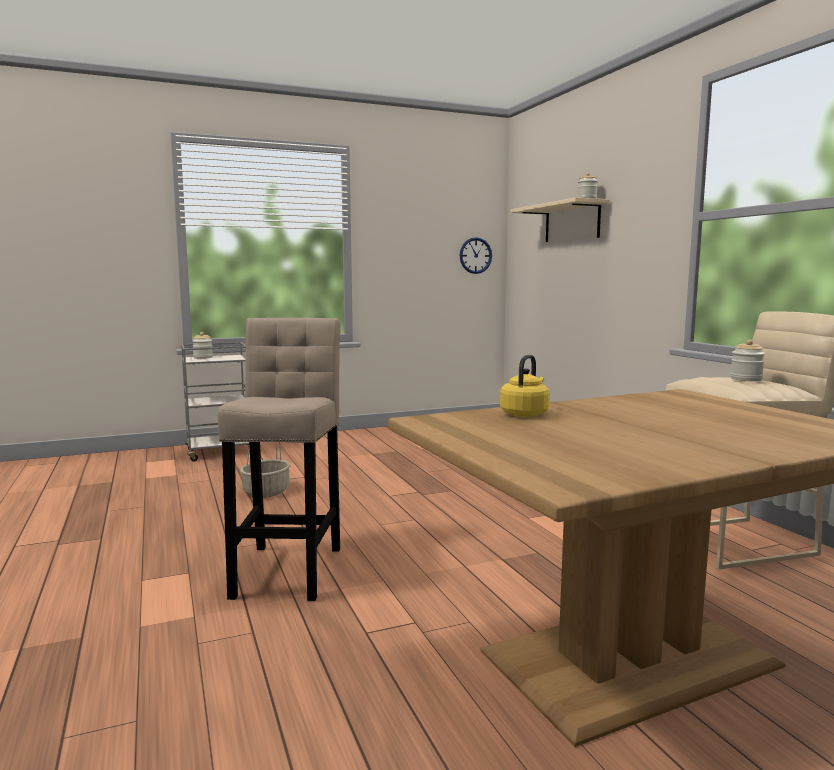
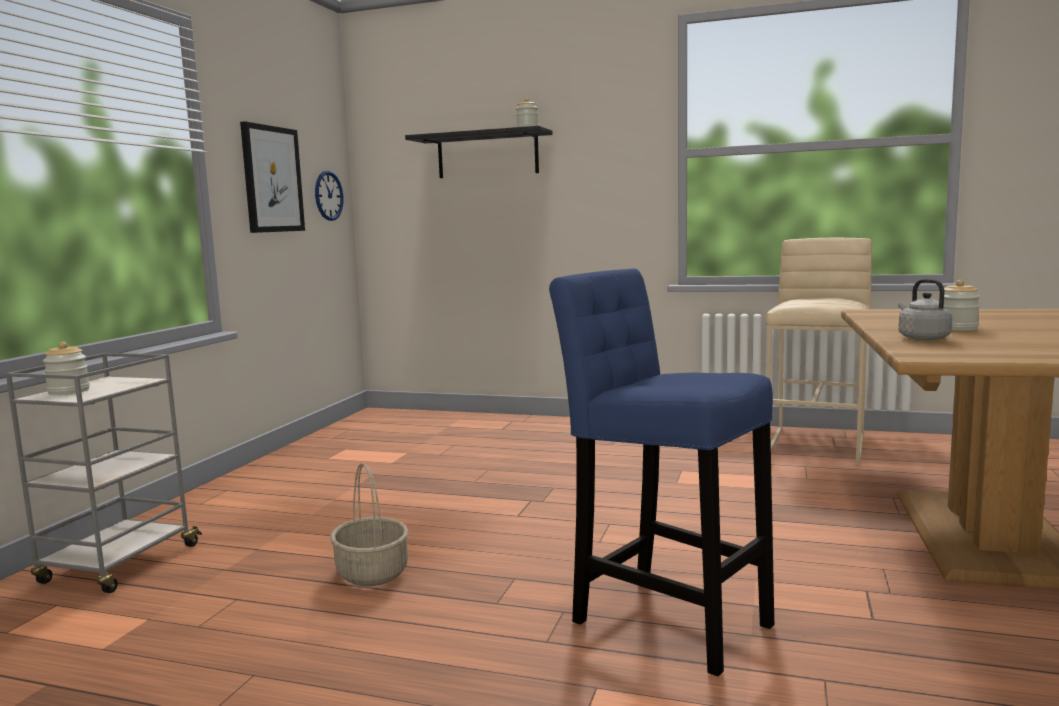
camera: 50 degrees left, 0 degrees up
(289, 568) = (663, 618): beige stool -> blue stool
(414, 245) = (272, 179): none -> picture
(525, 414) = (921, 338): yellow kettle -> grey kettle
(572, 222) = (487, 155): beige shelf -> black shelf
(746, 379) = (824, 298): jar -> jar (957, 328)

